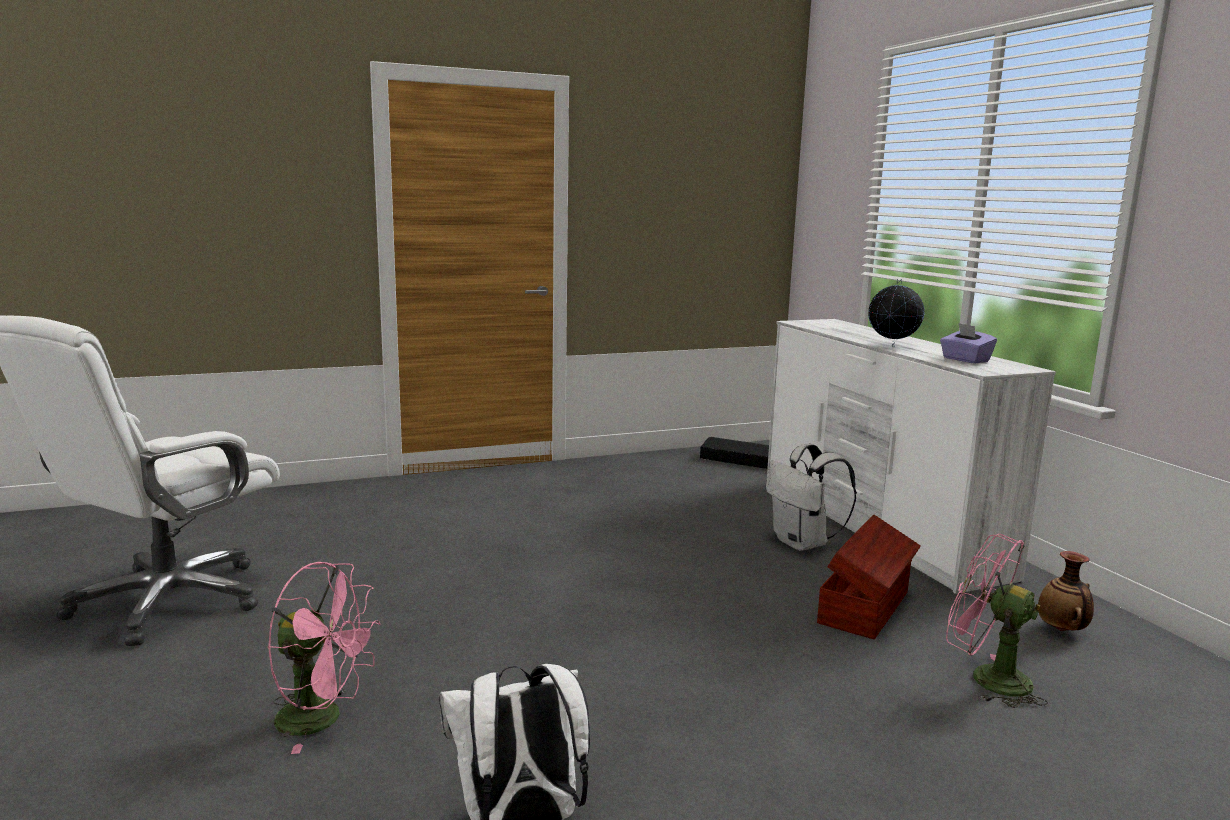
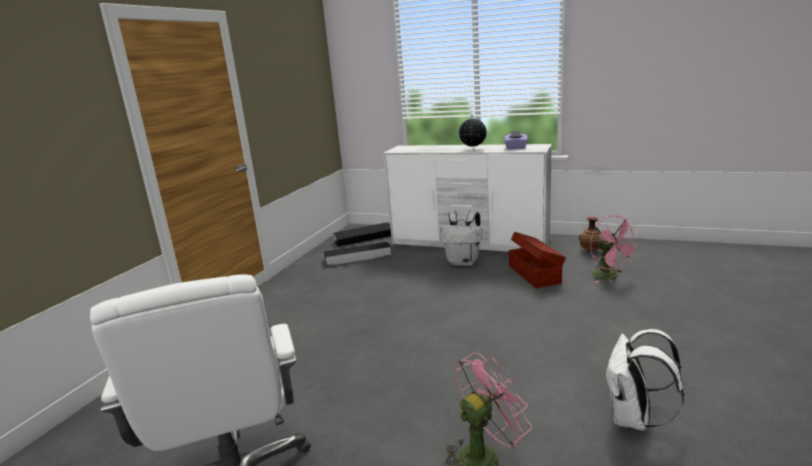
camera: 45 degrees left, 5 degrees up
(692, 479) = (358, 257): none -> black storage box
(987, 678) = (610, 277): pink fan -> pink fan turned 105 degrees counterclockwise

